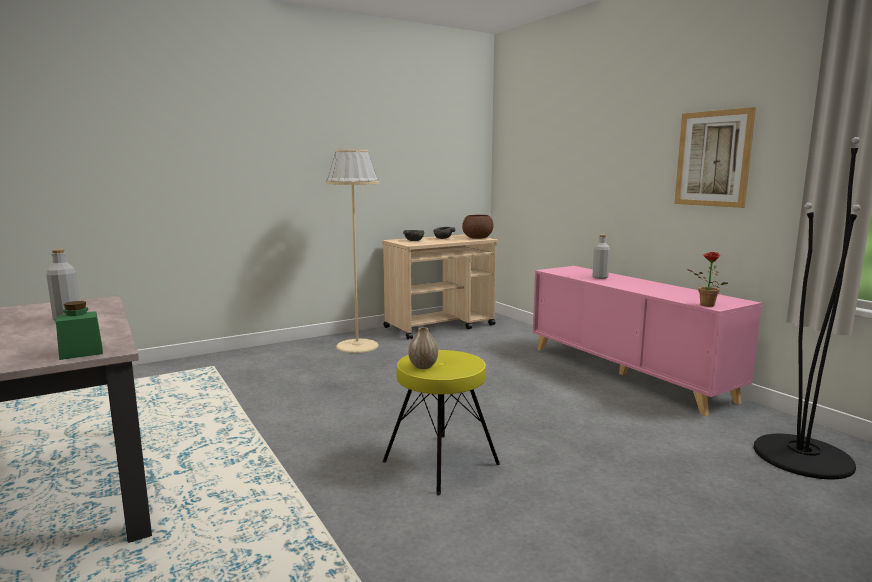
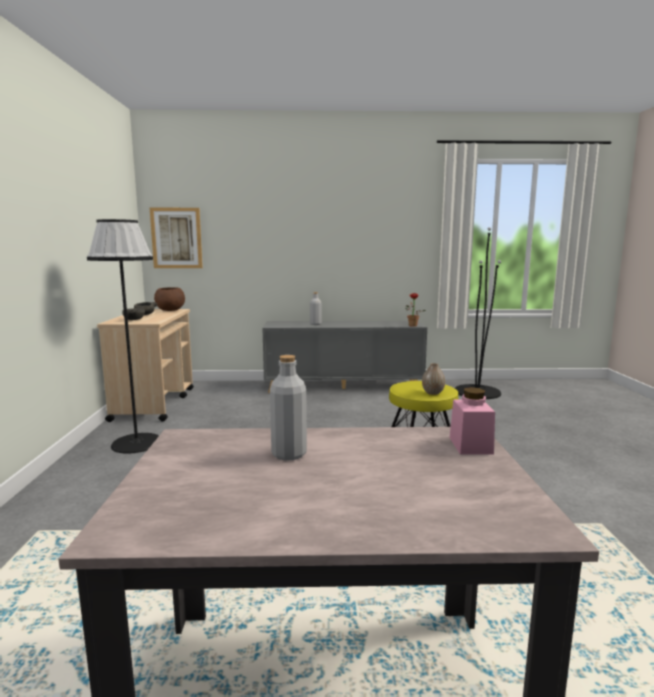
camera: 60 degrees left, 0 degrees up
(81, 352) = (470, 445): green jar -> pink jar
(357, 346) = (137, 443): beige floor lamp -> black floor lamp
(627, 373) = (344, 387): pink cabinet -> grey cabinet
(713, 159) = (376, 236): picture -> picture (176, 238)

